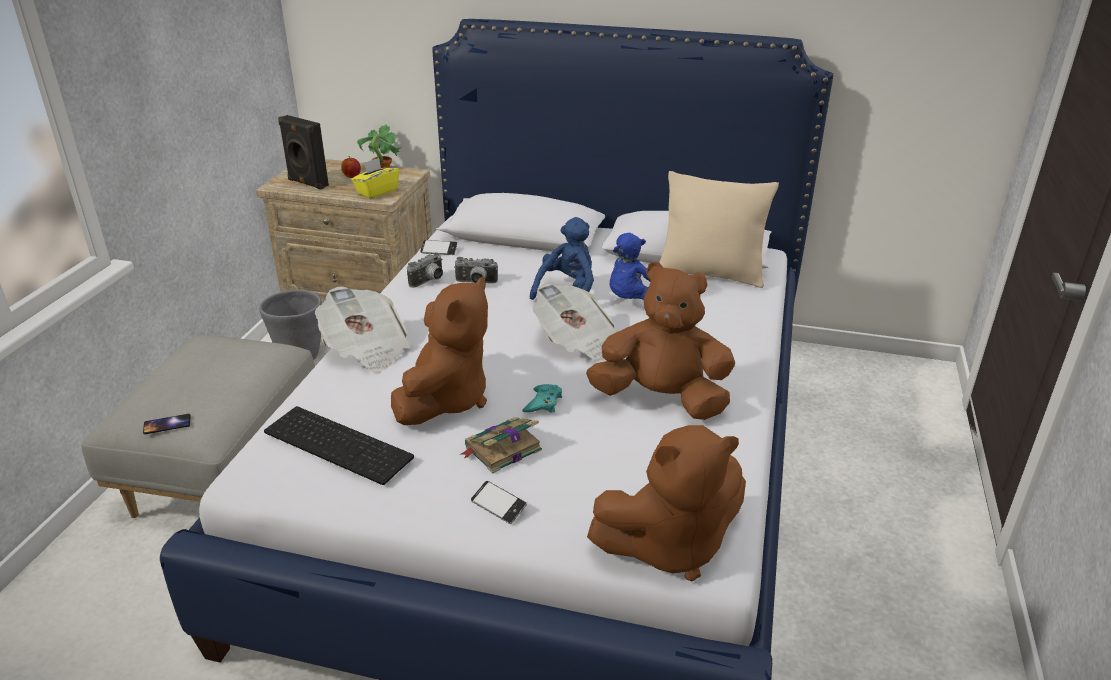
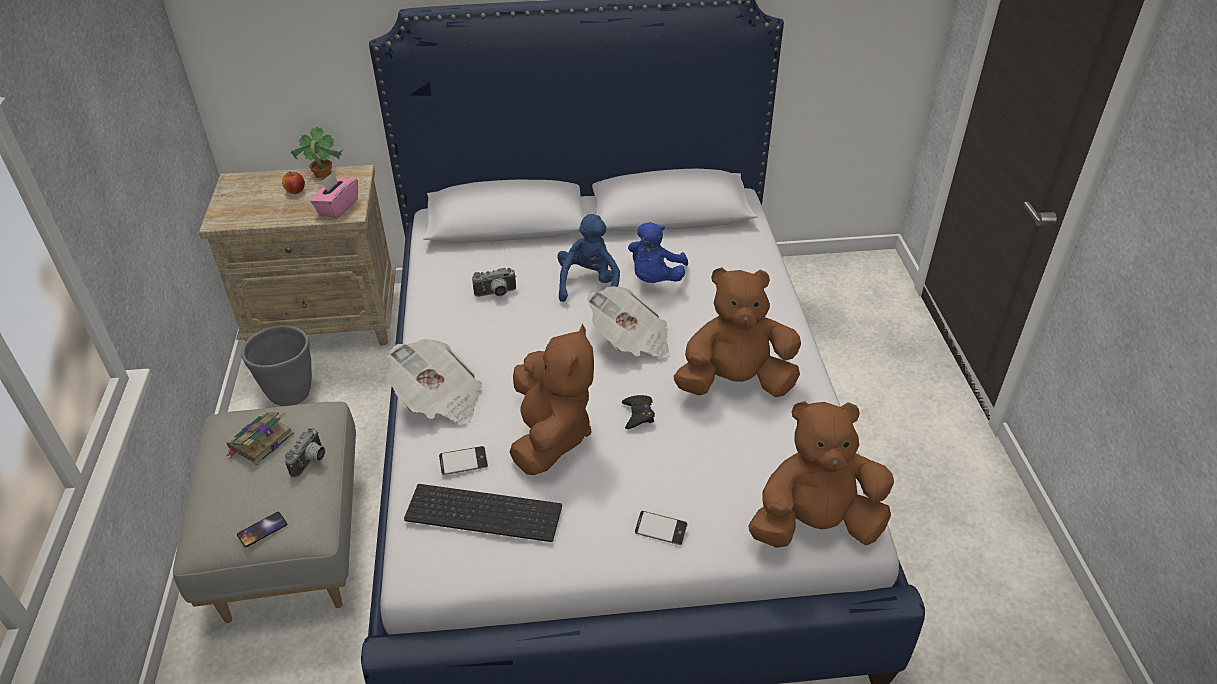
camera: 20 degrees left, 10 degrees up
(307, 183) = (252, 211): black speaker -> none
(377, 192) = (337, 207): yellow tissue box -> pink tissue box
(429, 281) = (449, 303): camera -> camera (311, 462)
(439, 250) = (435, 262): phone -> phone (463, 463)
(501, 449) = (630, 473): book -> book (260, 442)
(543, 403) = (638, 414): turquoise game controller -> black game controller
(669, 546) = (815, 524): brown plush toy -> brown plush toy turned 150 degrees counterclockwise
(710, 274) = (705, 232): beige pillow -> none

